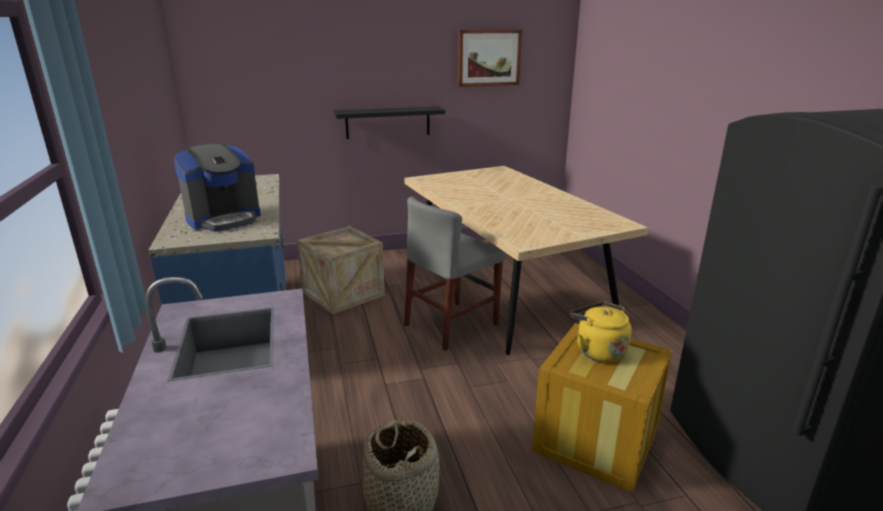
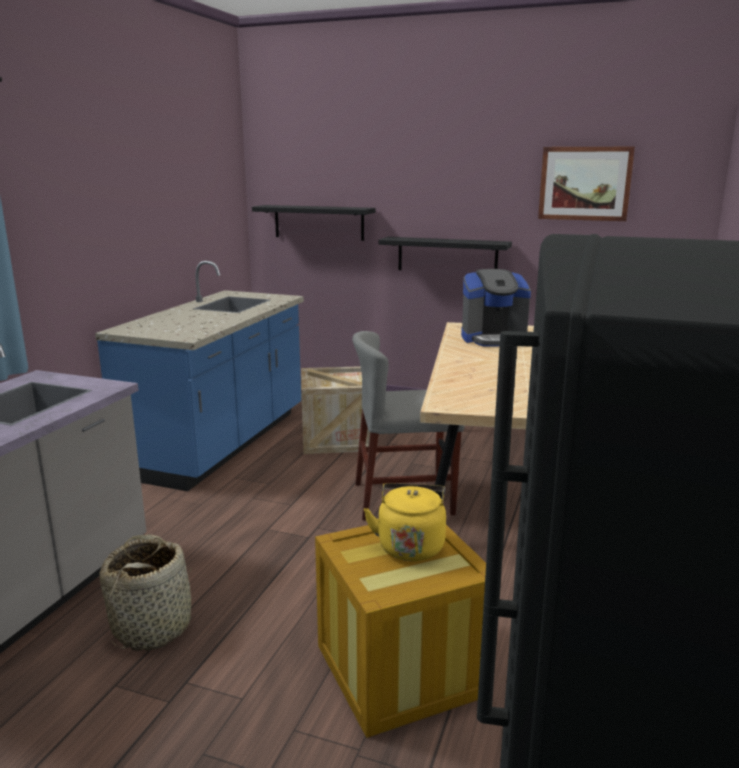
camera: 35 degrees right, 5 degrees down
(224, 219) = (185, 322): coffee machine -> coffee machine (493, 339)
(263, 102) = (319, 222): none -> black shelf

